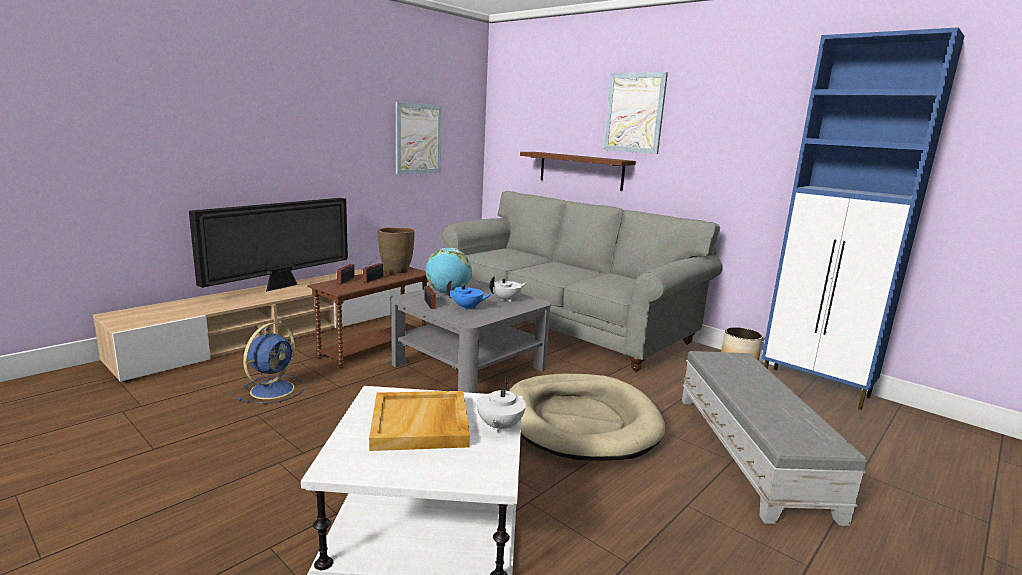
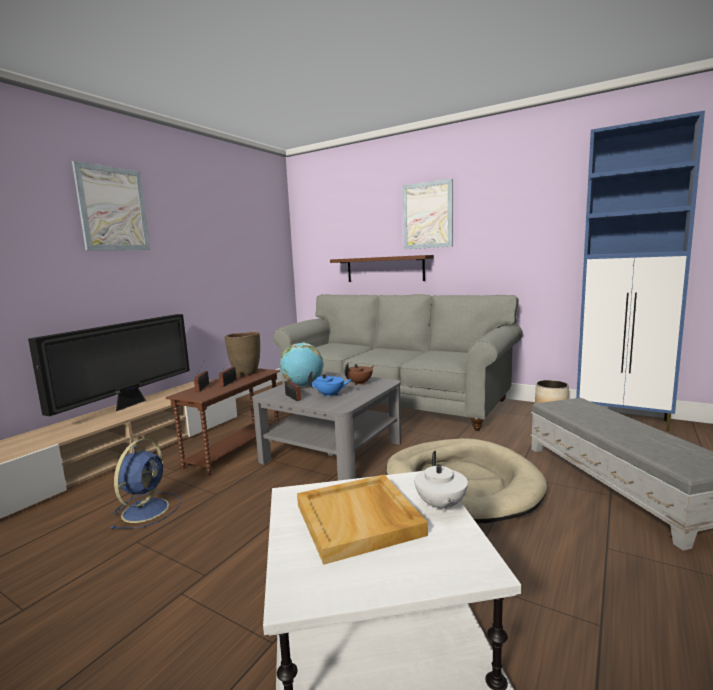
camera: 10 degrees left, 5 degrees down
(418, 139) = (239, 256): picture -> picture (113, 209)
(507, 299) = (360, 383): white teapot -> brown teapot

